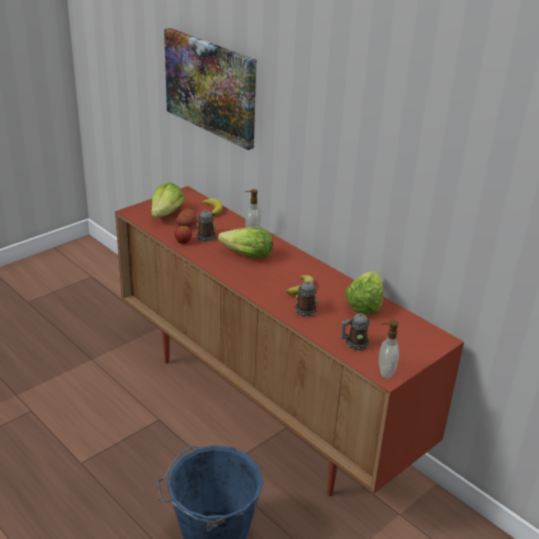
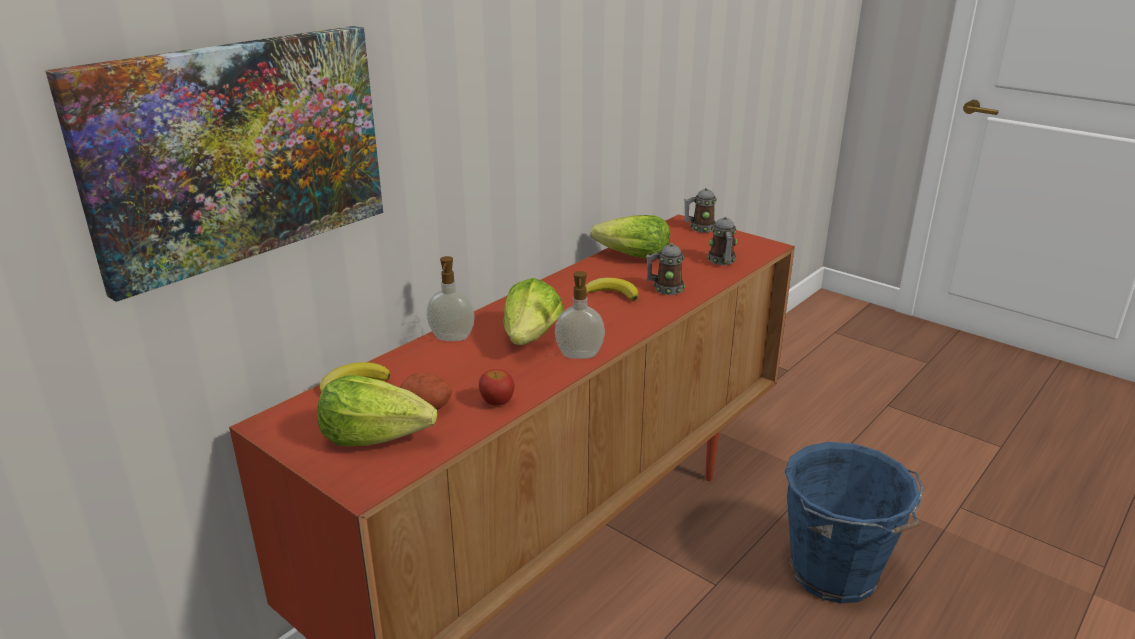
camera: 95 degrees left, 5 degrees down
(206, 236) = (470, 380): mug -> mug (699, 228)
(385, 371) = (762, 247): soap dispenser -> soap dispenser (579, 356)

